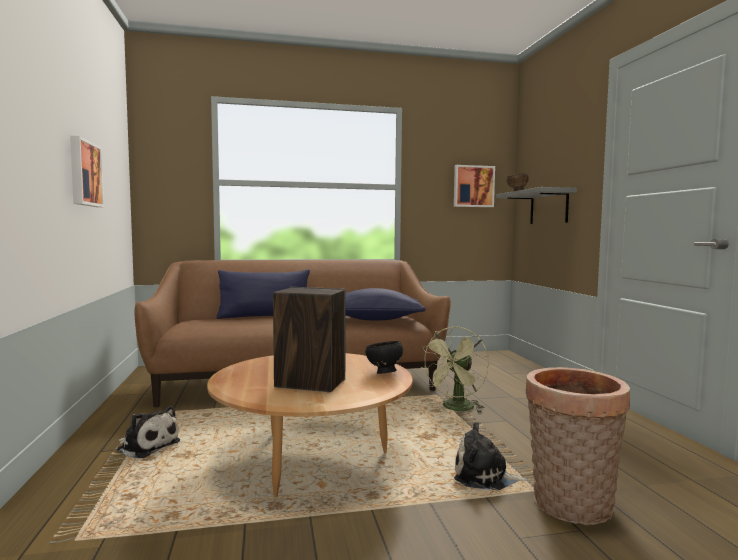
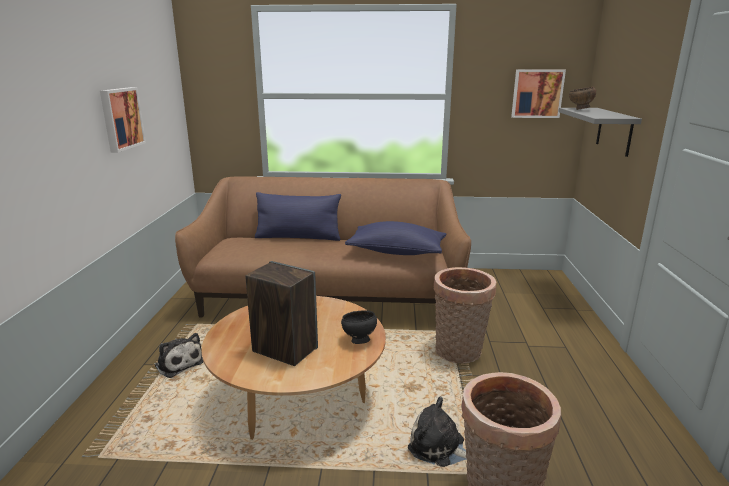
camera: 15 degrees right, 15 degrees up
(456, 408) = (459, 353): green fan -> basket

